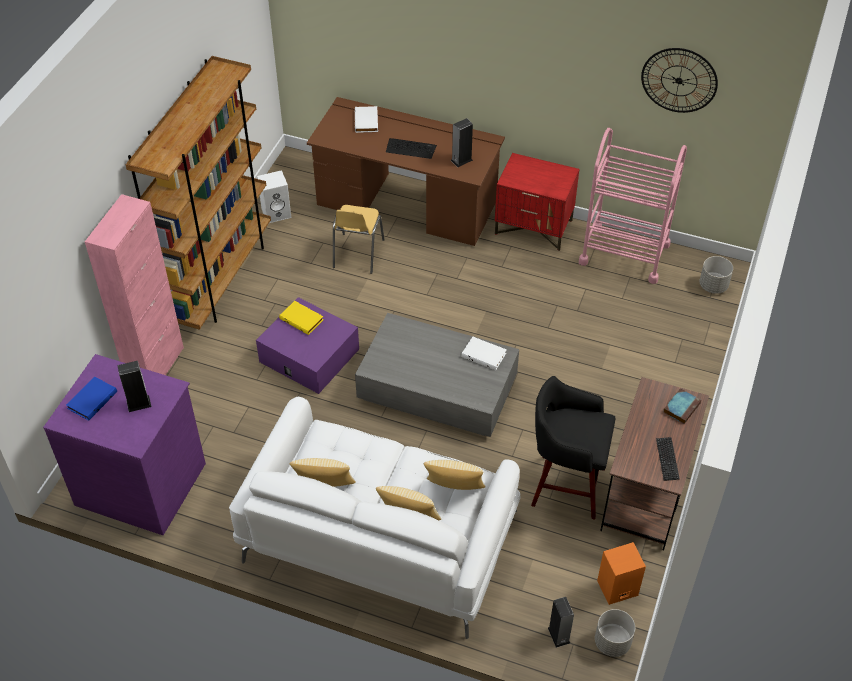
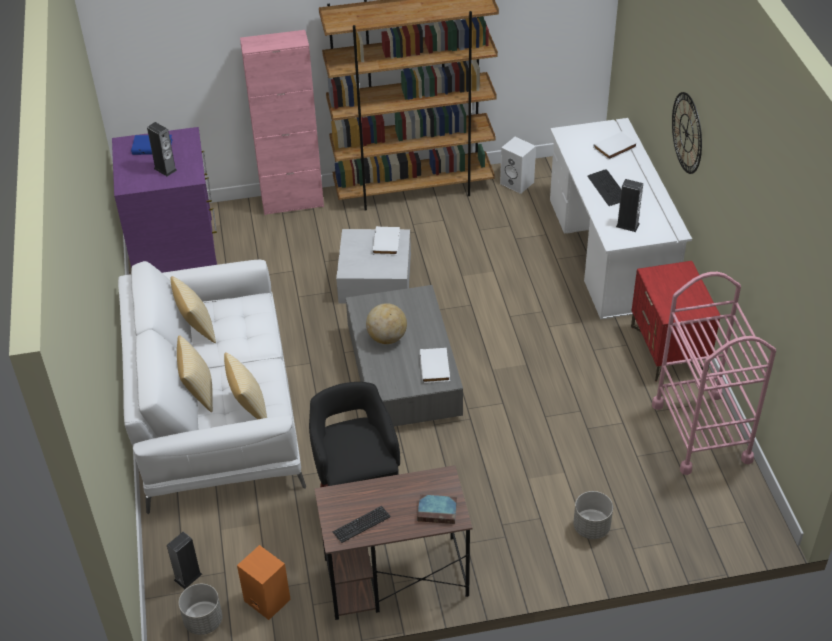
camera: 60 degrees right, 5 degrees down
(302, 319) = (387, 243): yellow book -> white book
(309, 355) = (375, 278): purple storage box -> white storage box
(357, 254) = (517, 251): yellow chair -> none
(407, 203) = (610, 252): brown desk -> white desk
(427, 369) = (387, 338): none -> globe
(679, 80) = (789, 263): wall clock -> wall clock (686, 133)
(713, 285) = (727, 524): grey planter -> grey planter (591, 527)

